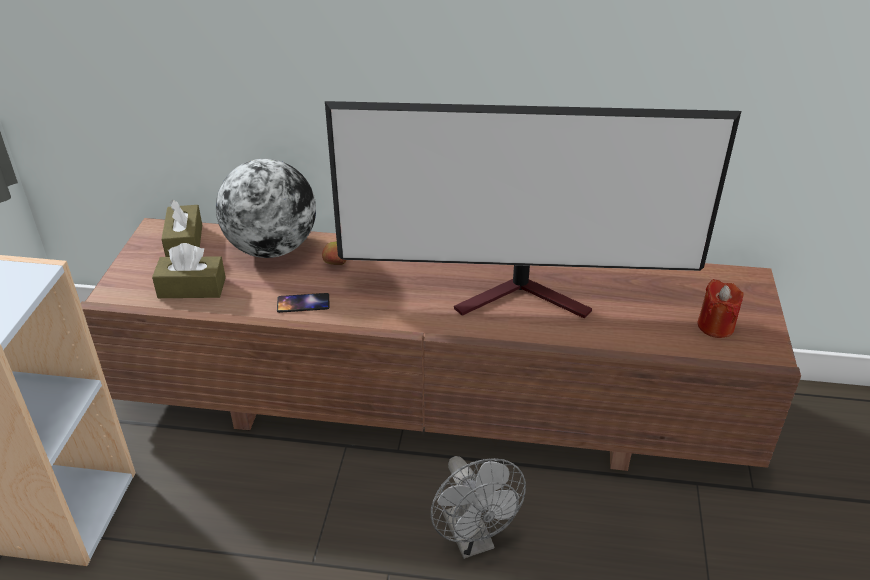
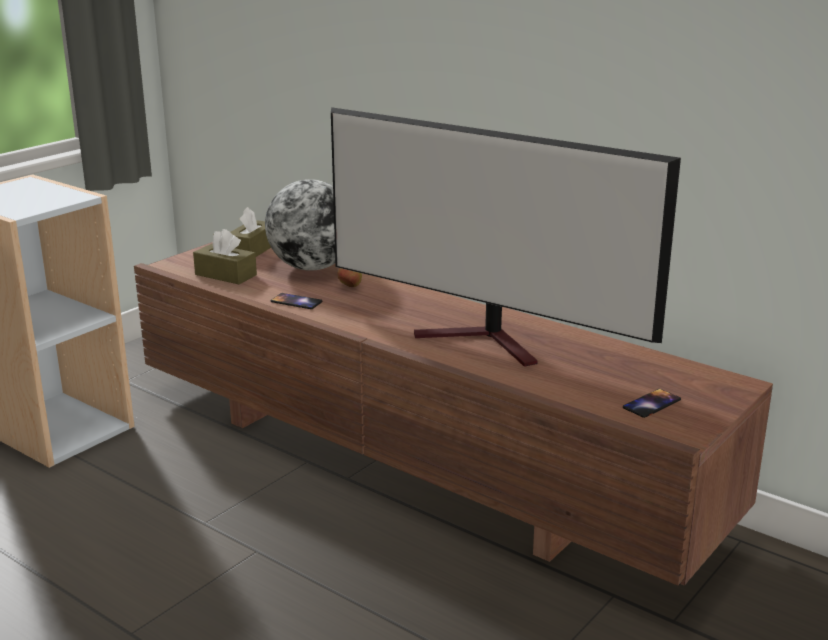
camera: 30 degrees right, 15 degrees down
(473, 540) = (349, 556): grey fan -> none
(715, 326) = (651, 404): red candle -> phone

